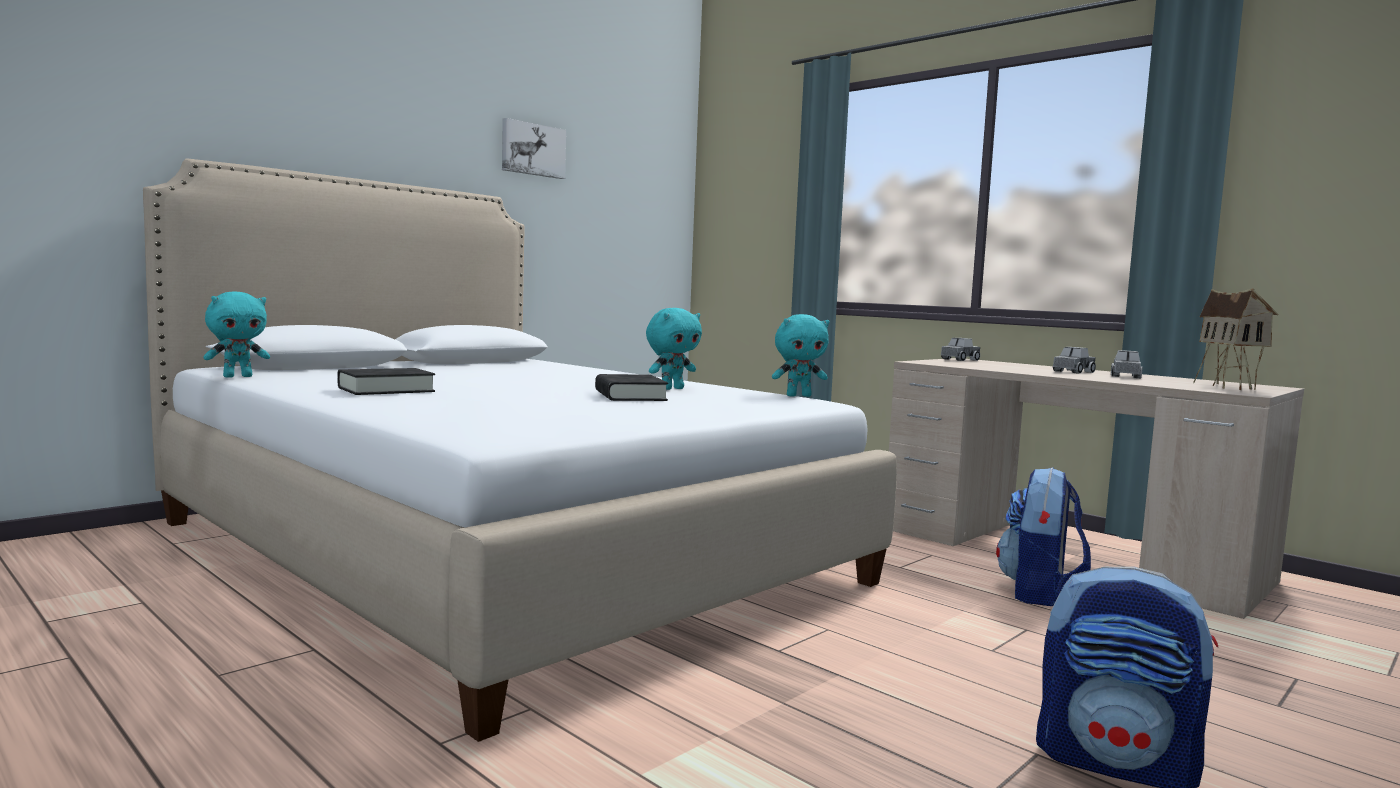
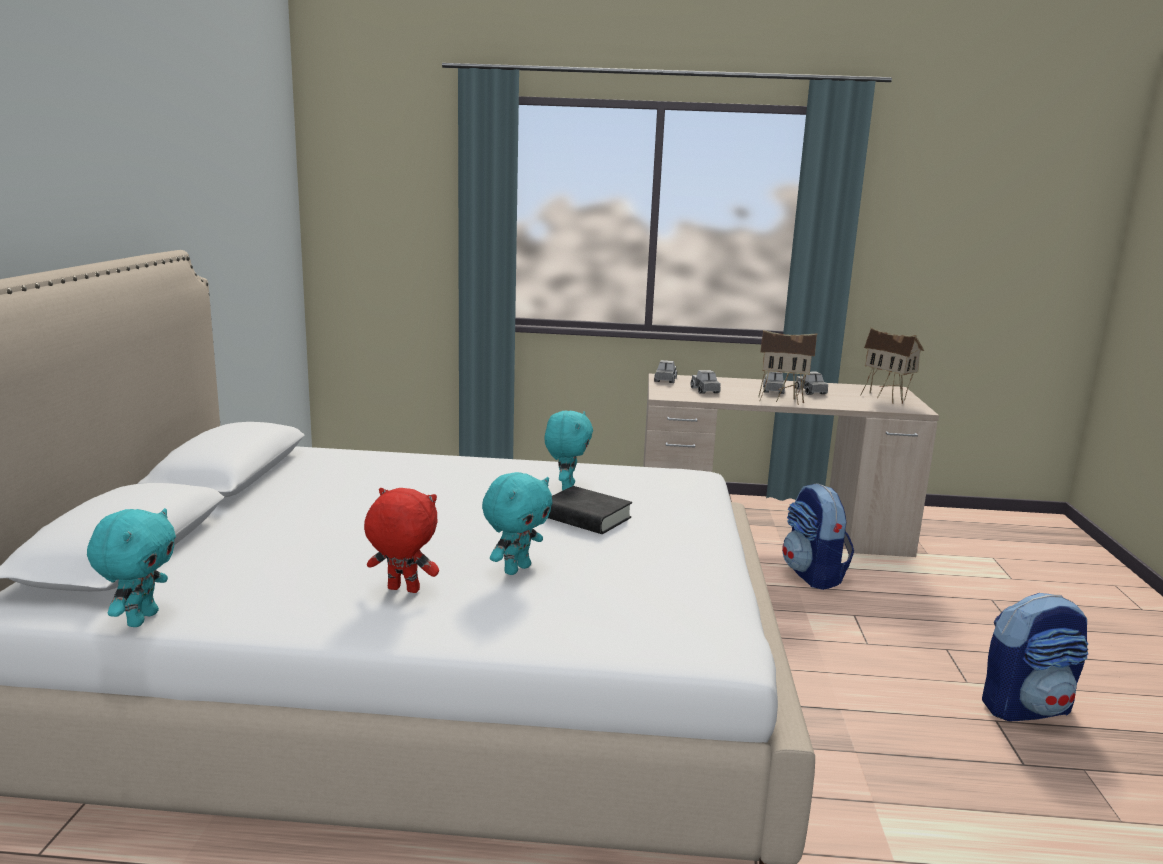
camera: 40 degrees left, 10 degrees up
(386, 389) = (402, 590): black book -> red plush toy
(532, 149) = (185, 174): picture -> none
(798, 396) = (659, 468): turquoise plush toy -> turquoise plush toy (516, 569)
(981, 365) = (705, 390): none -> toy truck
(1058, 374) = (782, 400): none -> toy house

